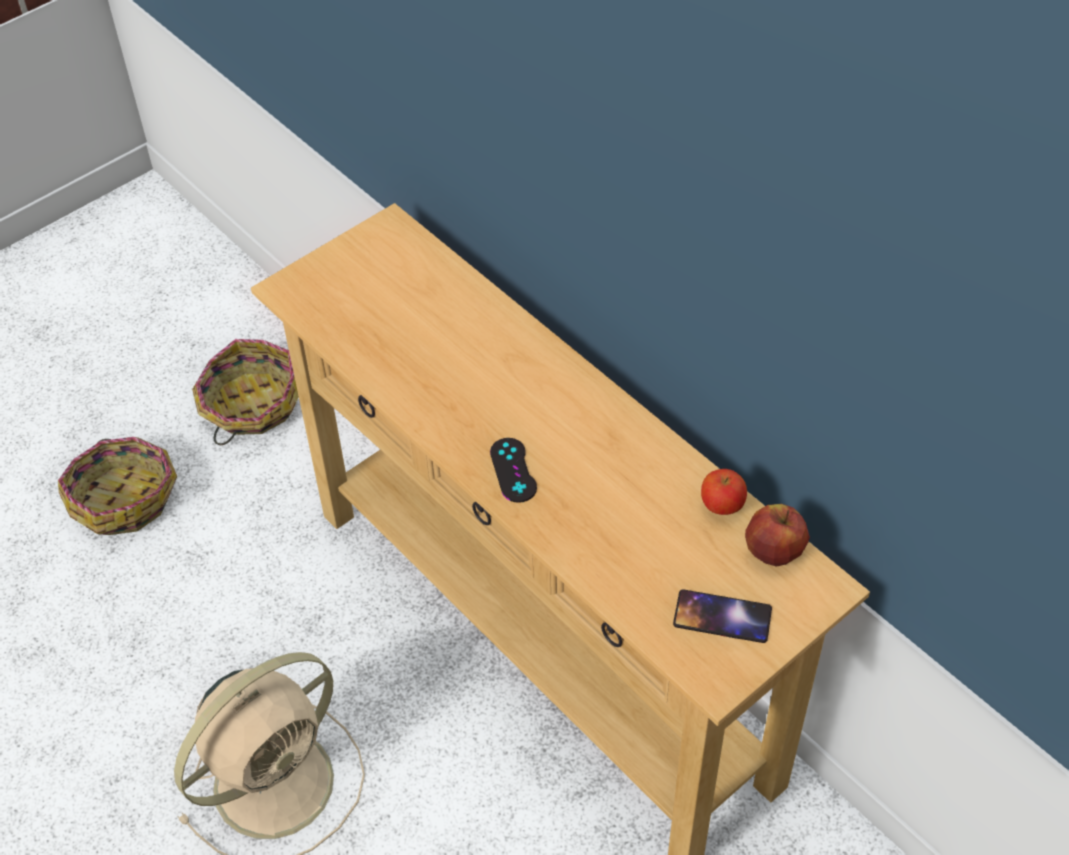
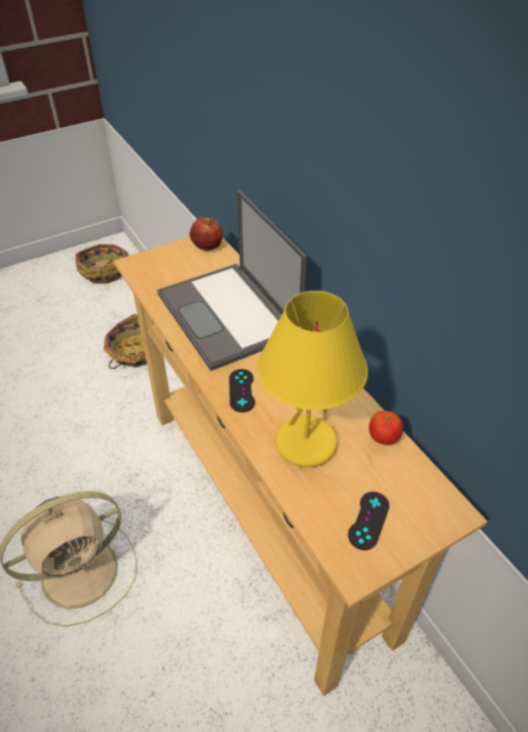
camera: 10 degrees right, 5 degrees down
(124, 497) = (52, 388): basket -> basket (105, 270)
(462, 354) = (229, 315): none -> laptop
(620, 529) = (306, 442): none -> yellow table lamp
(722, 617) = (368, 520): phone -> black game controller
(773, 551) = (416, 477): apple -> apple (207, 246)

